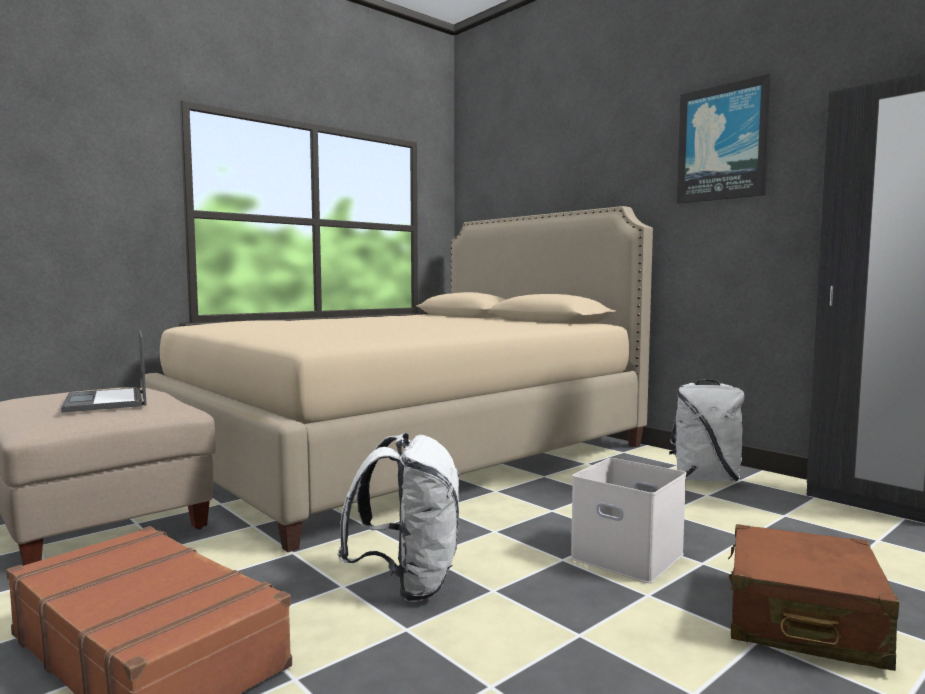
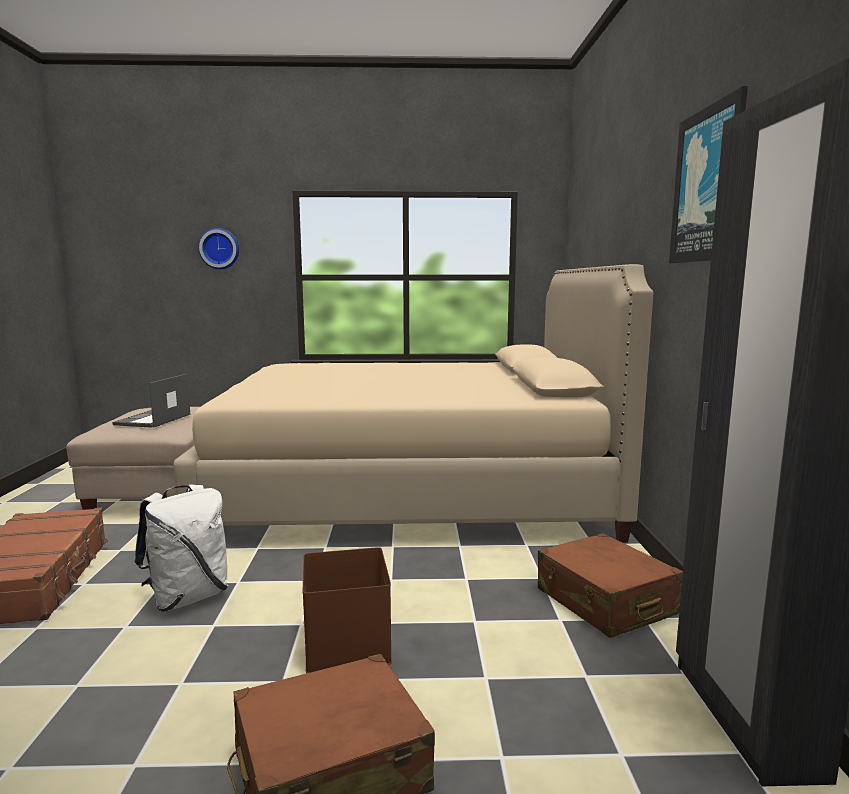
camera: 40 degrees right, 5 degrees up
(71, 164) = (220, 249): none -> wall clock
(630, 556) = (349, 644): white storage box -> brown storage box
(705, 478) = (605, 602): white backpack -> brown suitcase

